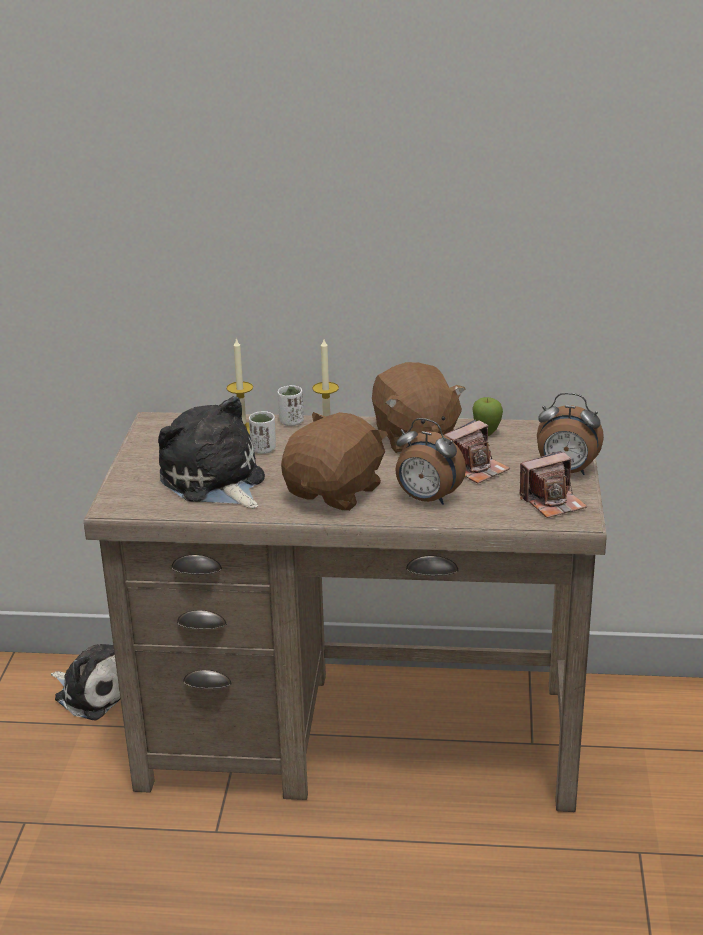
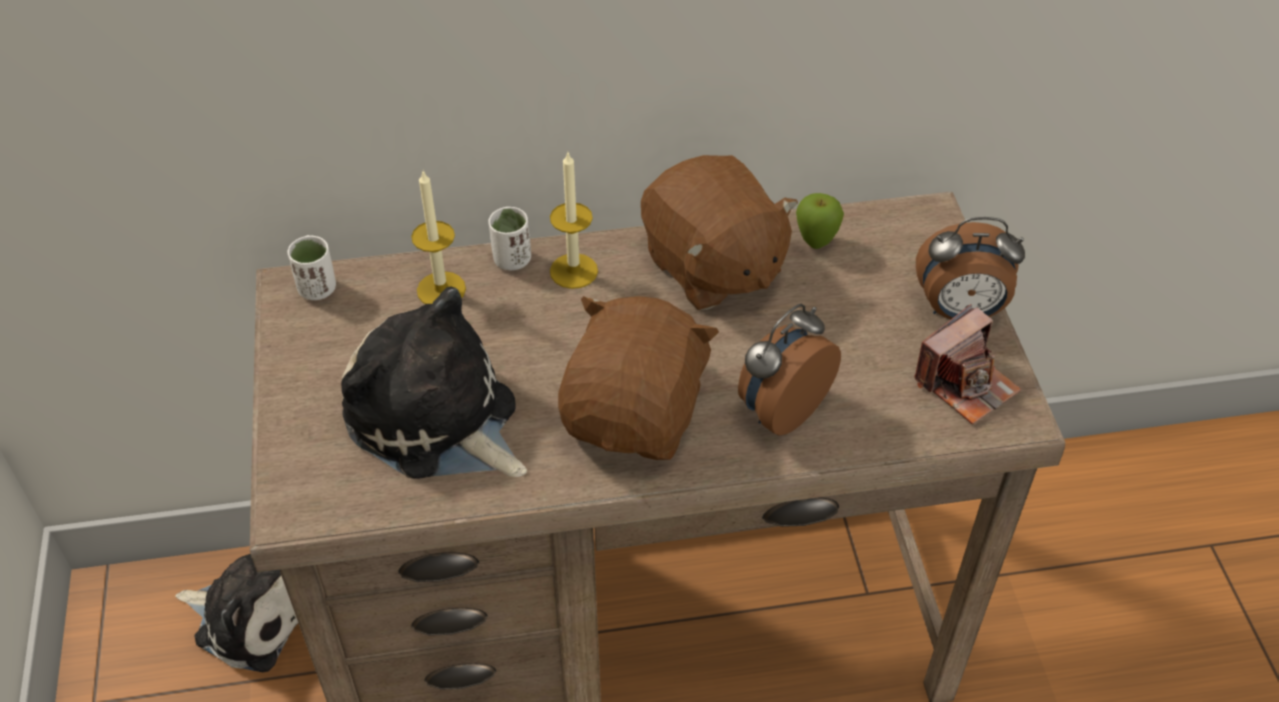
camera: 15 degrees left, 20 degrees up
(263, 449) = (489, 331): white cup -> white cup (317, 289)
(427, 499) = (780, 409): alarm clock -> alarm clock turned 120 degrees clockwise
(475, 468) = (827, 325): camera -> none

